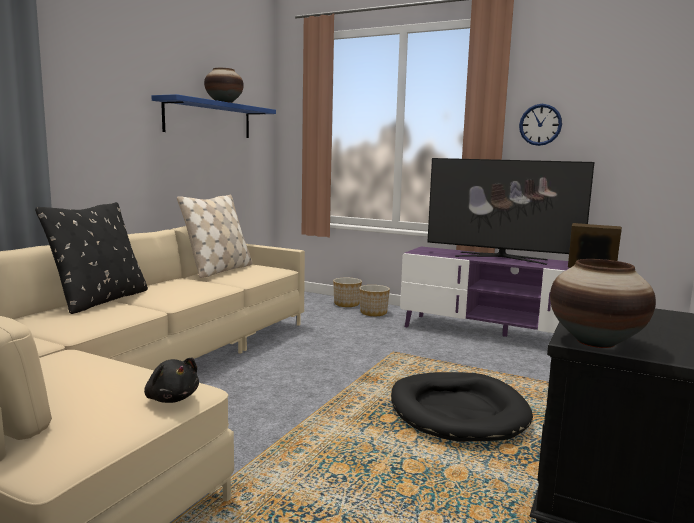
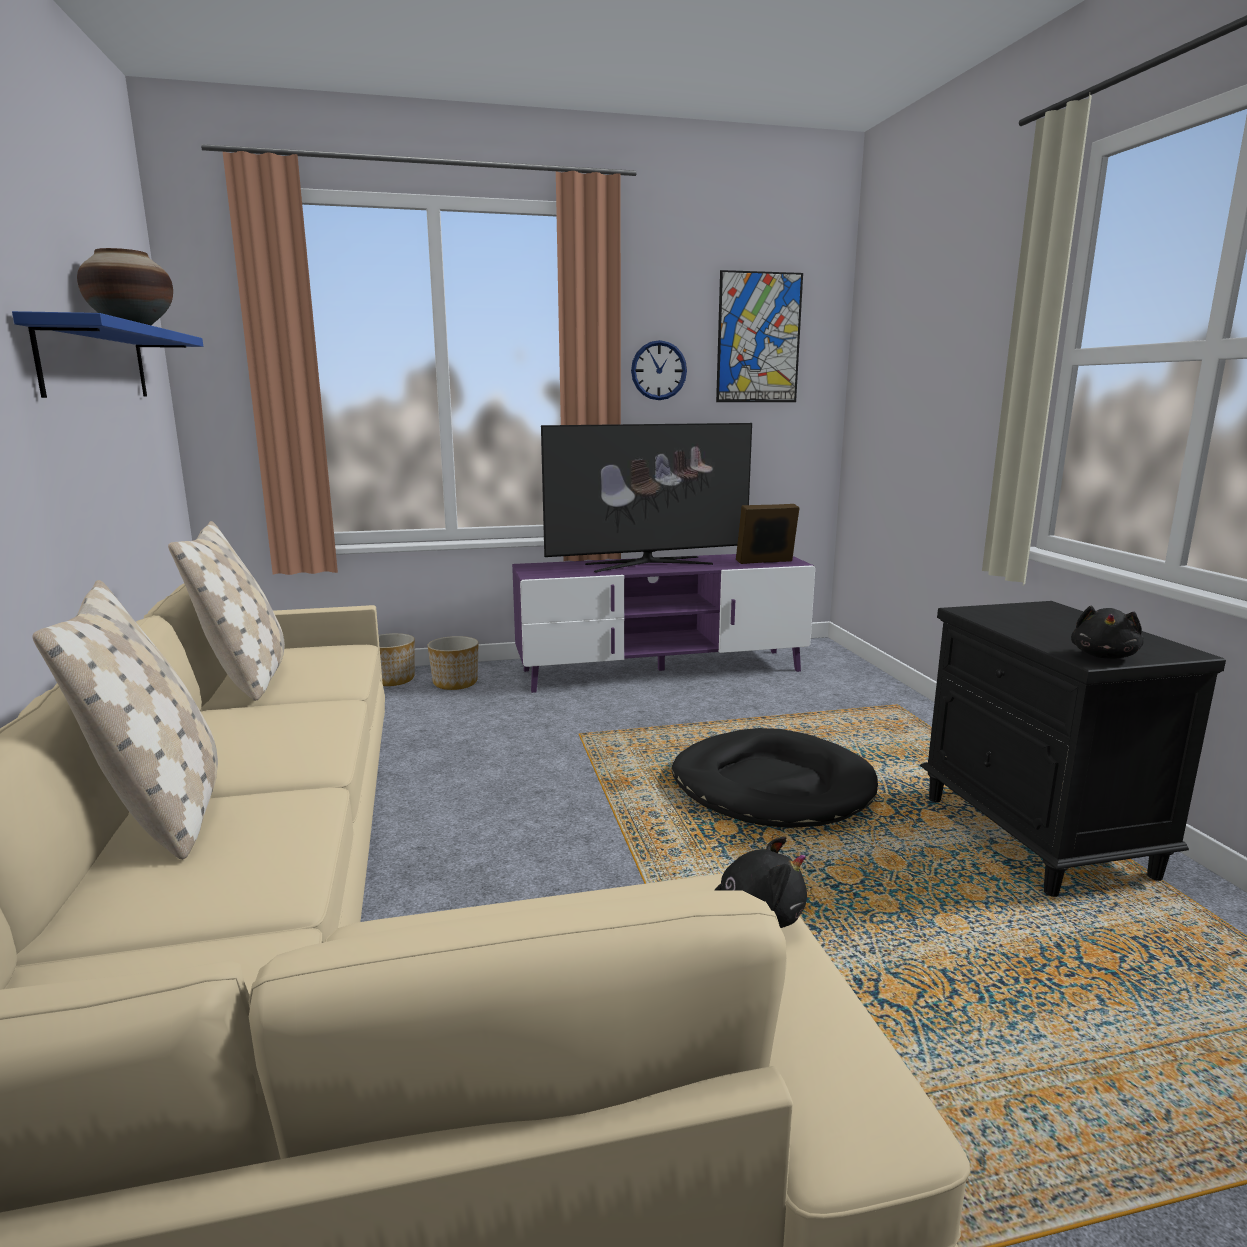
camera: 40 degrees left, 5 degrees up
(101, 300) = (163, 808): black pillow -> beige pillow
(596, 342) = (1104, 656): vase -> black plush toy
(626, 99) = (758, 338): none -> picture

